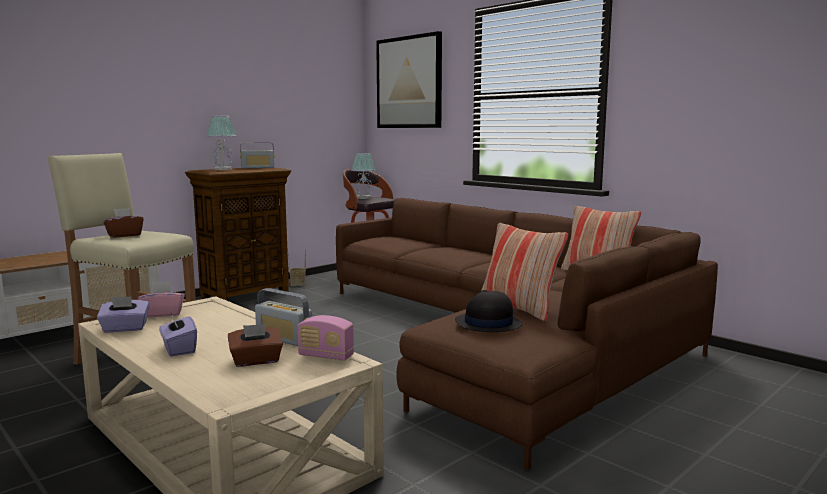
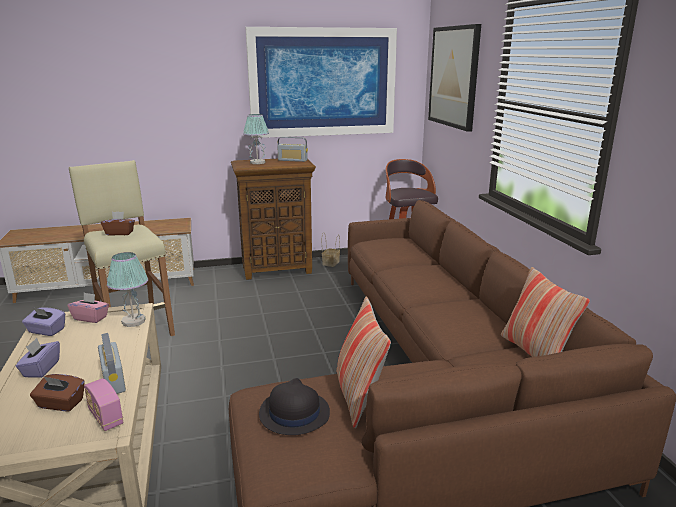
camera: 30 degrees right, 10 degrees up
(276, 88) = (323, 82): none -> picture
(363, 198) = (402, 191): table lamp -> table lamp (133, 321)

